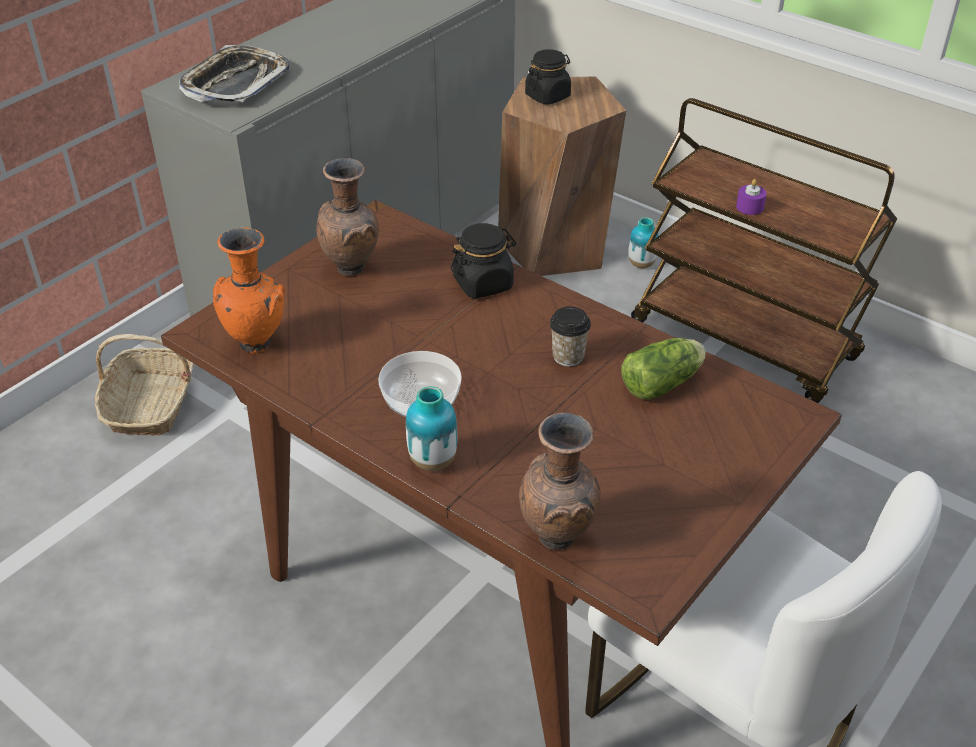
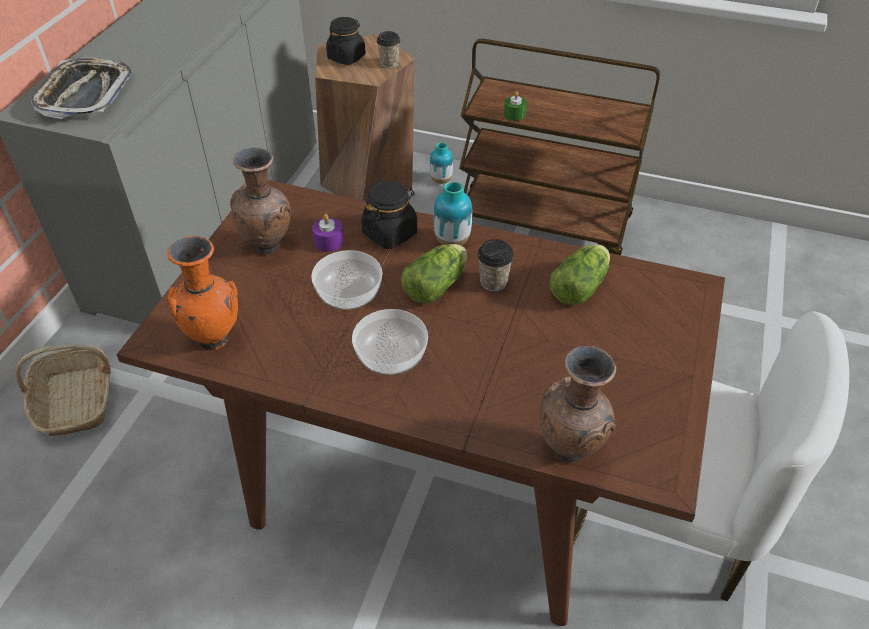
camera: 20 degrees left, 5 degrees up
(408, 333) = (348, 294): none -> bowl
(433, 461) = (429, 409): vase -> vase (452, 241)
(506, 345) = (437, 285): none -> lettuce
(593, 111) = (389, 63): none -> cup
(715, 194) = (514, 114): none -> green candle
(749, 207) = (545, 119): purple candle -> purple candle (329, 241)

